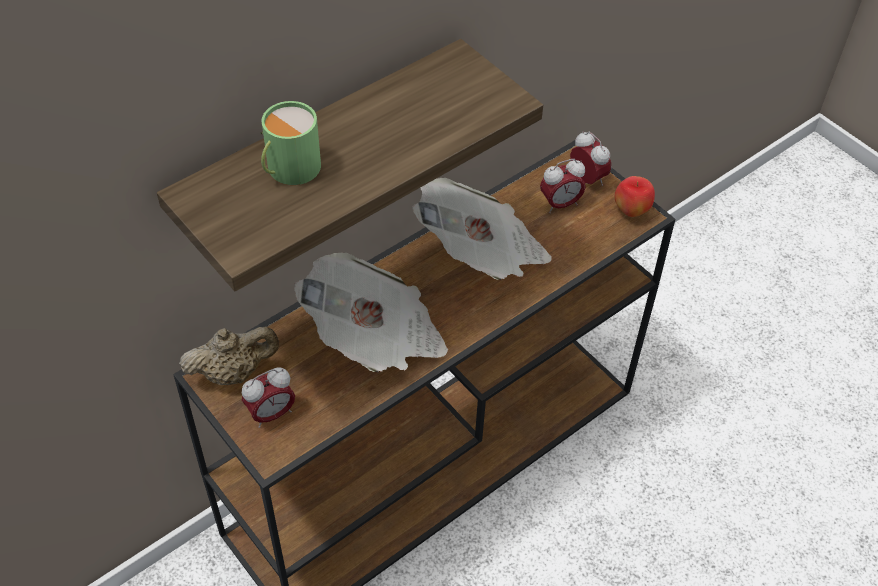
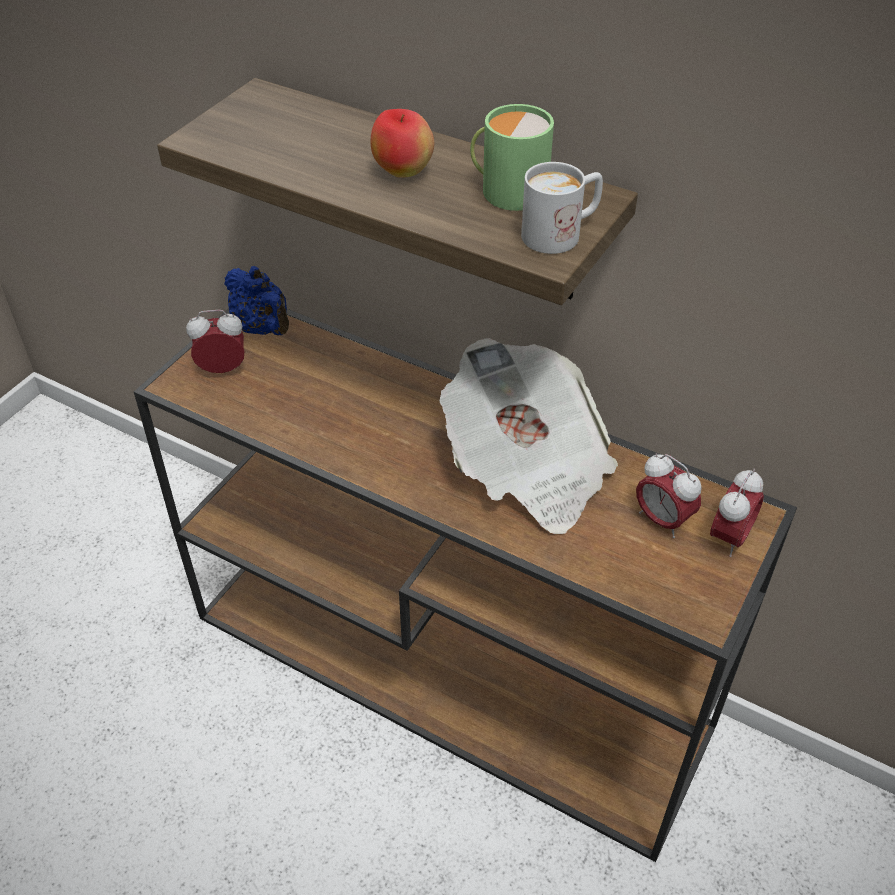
camera: 70 degrees right, 5 degrees down
(233, 372) = (263, 328): beige teapot -> blue teapot
(271, 414) = (223, 369): alarm clock -> alarm clock turned 135 degrees clockwise
(289, 169) = (327, 135): green mug -> green mug (508, 189)
(375, 338) = (353, 413): newspaper -> none
(490, 87) = (561, 233): none -> white mug
(631, 211) = (704, 601): apple -> apple (403, 172)

